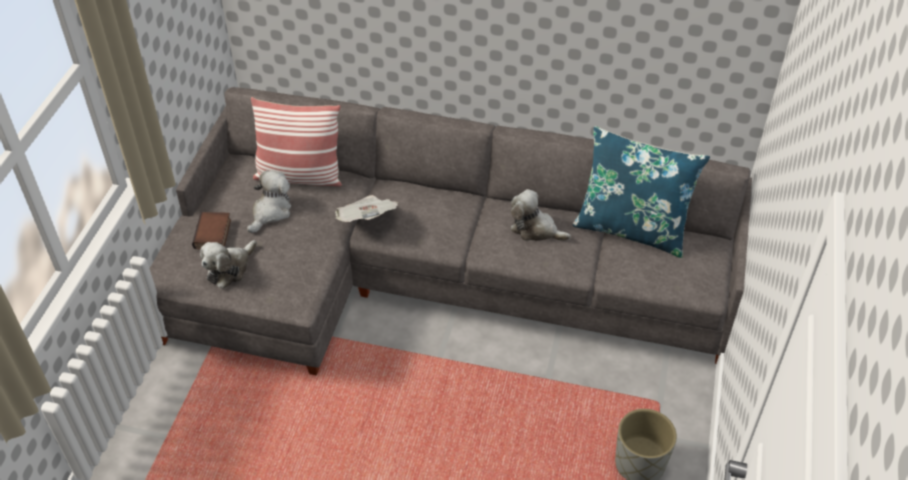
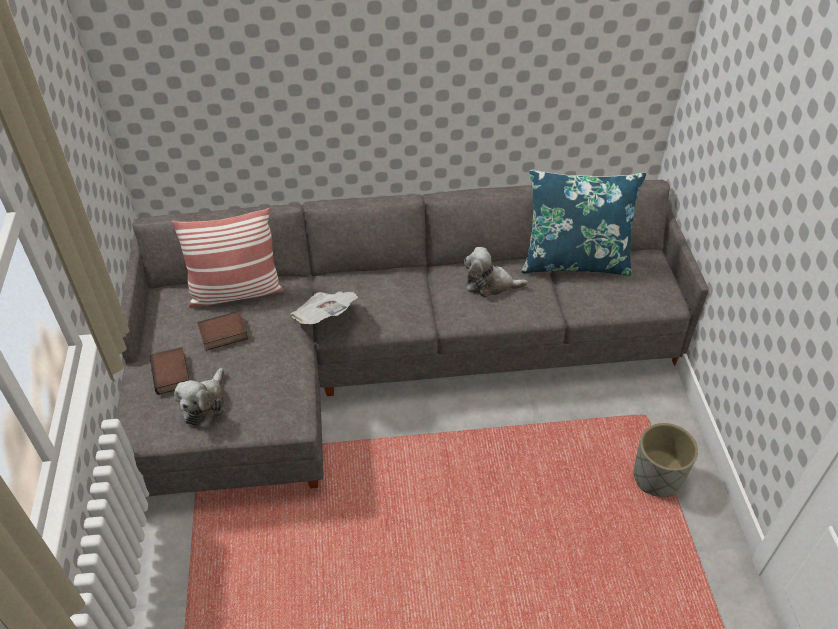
camera: 20 degrees left, 0 degrees up
(270, 212) = (223, 335): plush toy -> book

